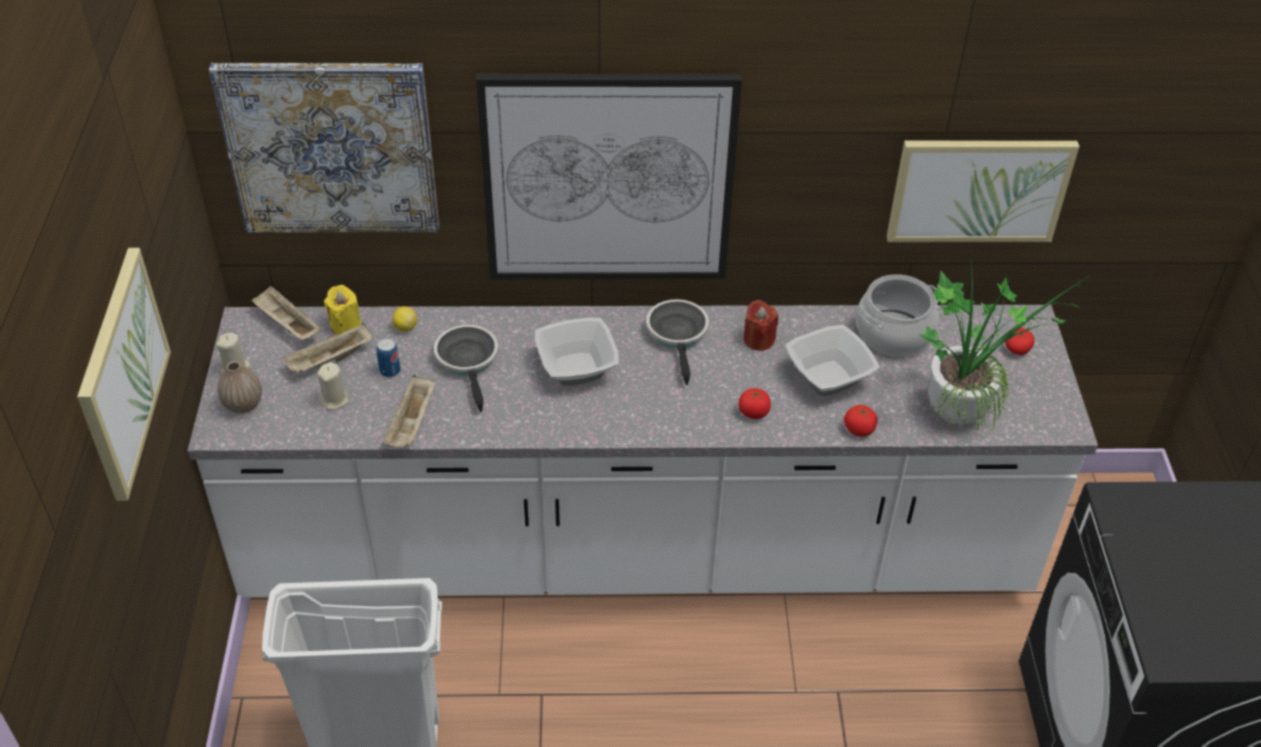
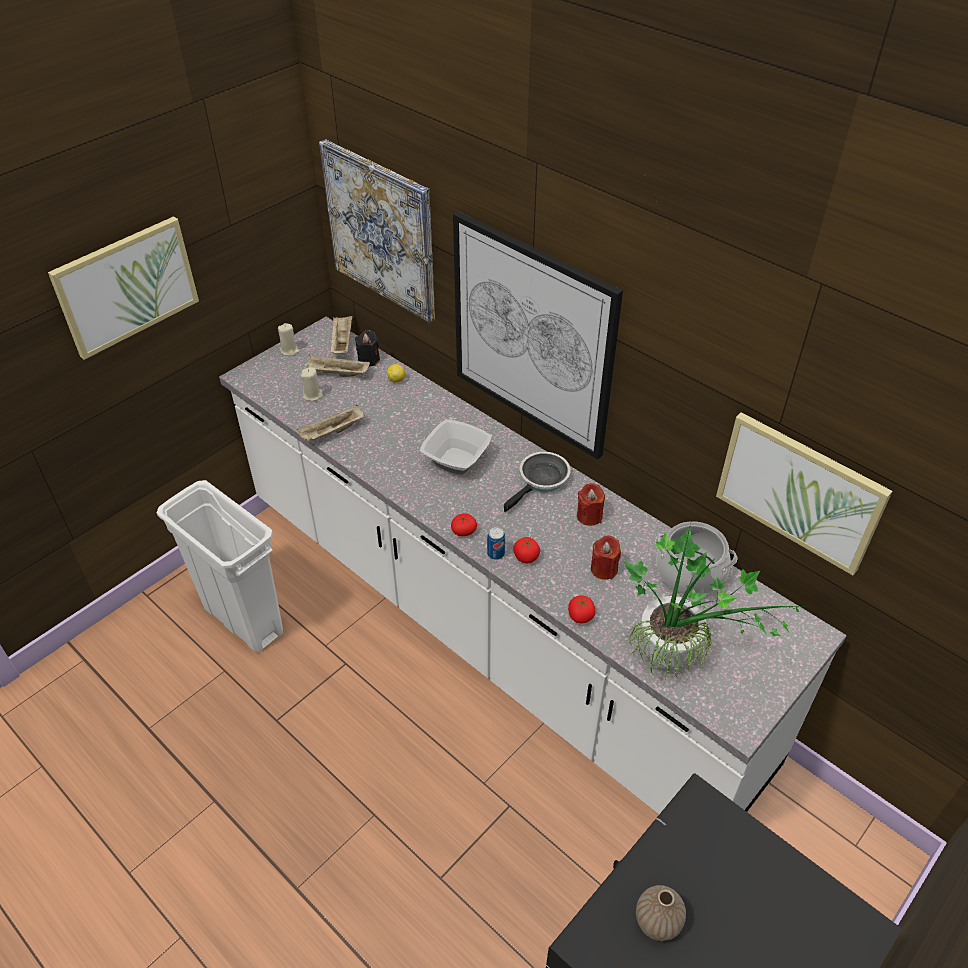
camera: 45 degrees right, 0 degrees up
(243, 405) = (269, 370): vase -> vase (657, 922)
(345, 325) = (368, 360): yellow candle -> black candle
(390, 371) = (358, 398): can -> can (495, 554)
(468, 361) = (404, 418): frying pan -> none
(827, 377) = (604, 569): bowl -> red candle
(1017, 349) = (773, 646): tomato -> tomato (464, 531)

